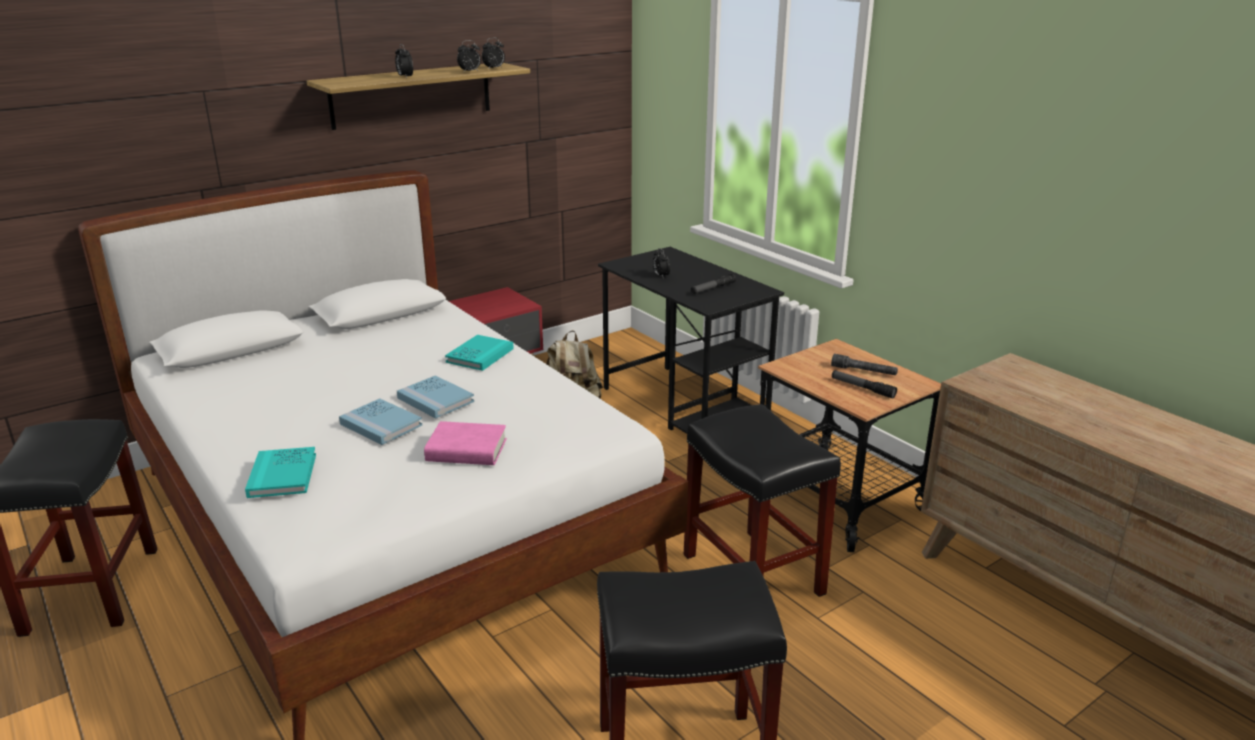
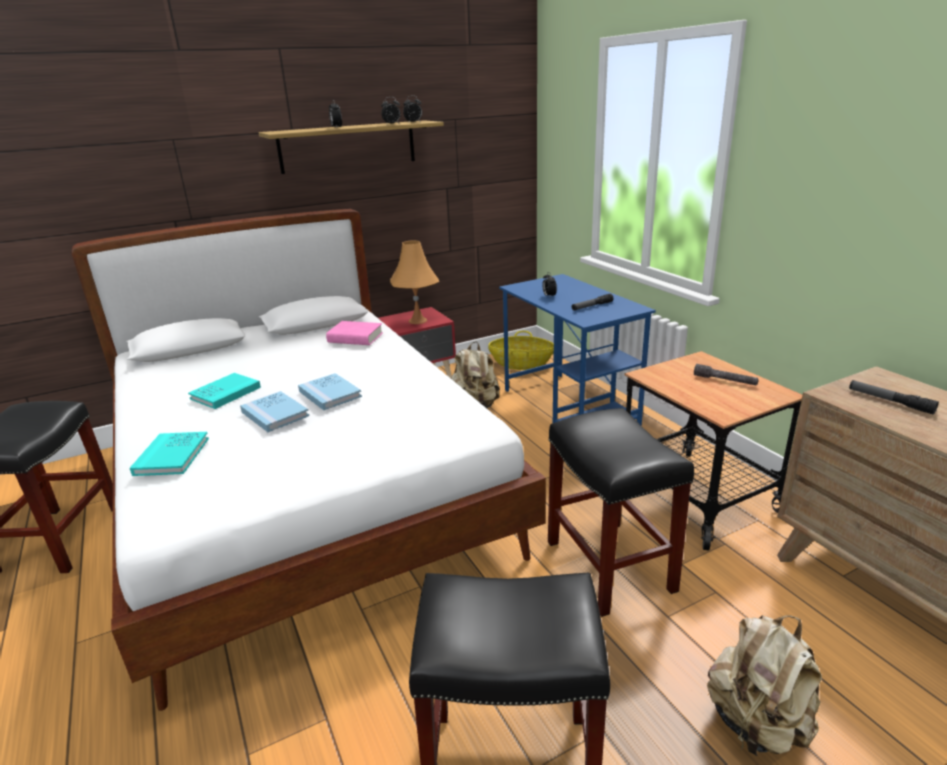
camera: 10 degrees right, 0 degrees up
(466, 450) = (339, 440): pink book -> pink book (355, 338)
(480, 355) = (381, 358): turquoise book -> turquoise book (225, 393)
(496, 306) = (417, 320): none -> orange table lamp
(617, 355) = (521, 364): none -> basket
(684, 406) = (569, 407): black desk -> blue desk
(862, 388) = (722, 396): flashlight -> flashlight (890, 401)
(909, 703) = (757, 723): none -> beige backpack

